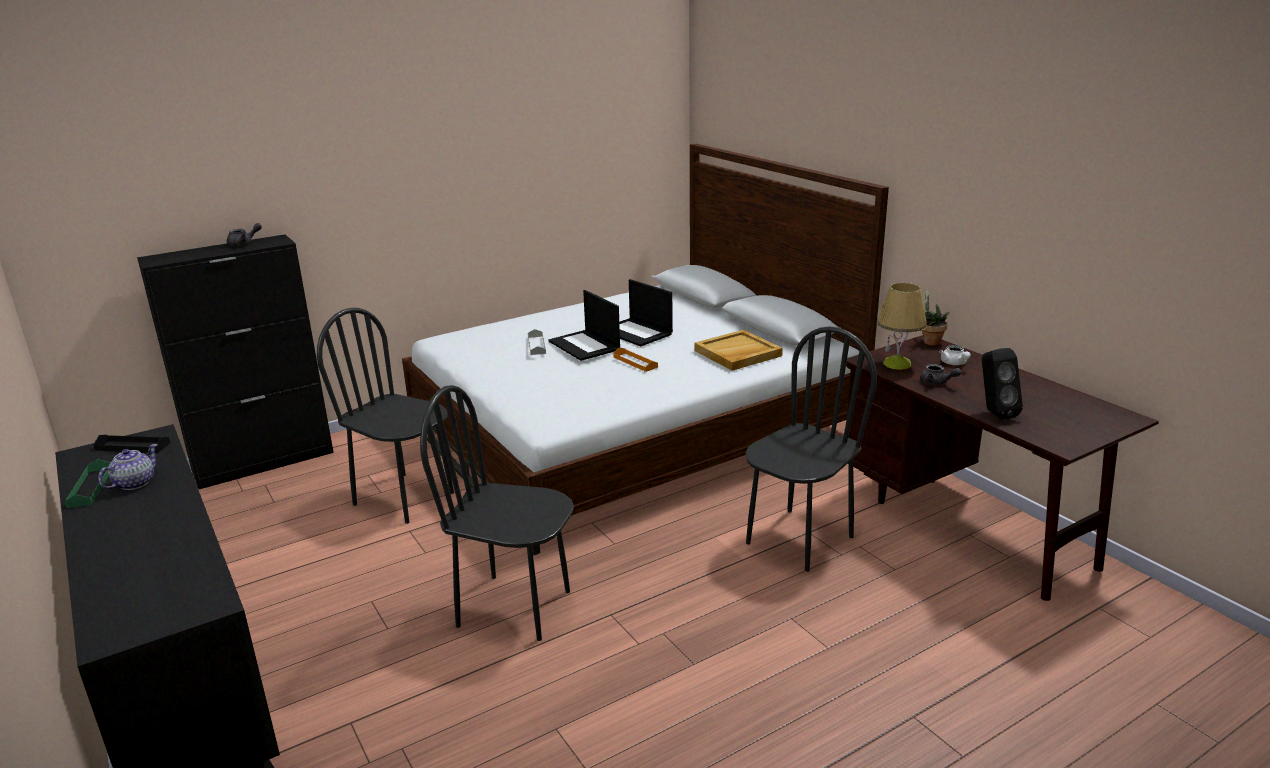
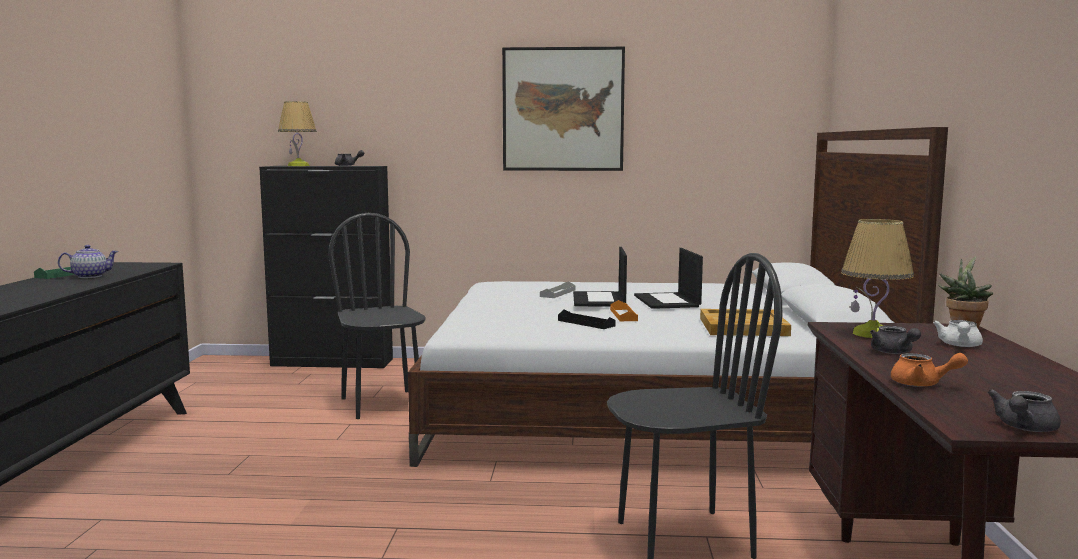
camera: 35 degrees right, 15 degrees down
(133, 446) = (135, 265): black tray -> black tray (586, 323)
(183, 255) = (298, 165): none -> table lamp
(466, 145) = (563, 109): none -> picture
(514, 607) = (333, 494): black chair -> none
(994, 413) = (922, 384): black speaker -> orange teapot
(1081, 438) = (1024, 428): none -> grey teapot

